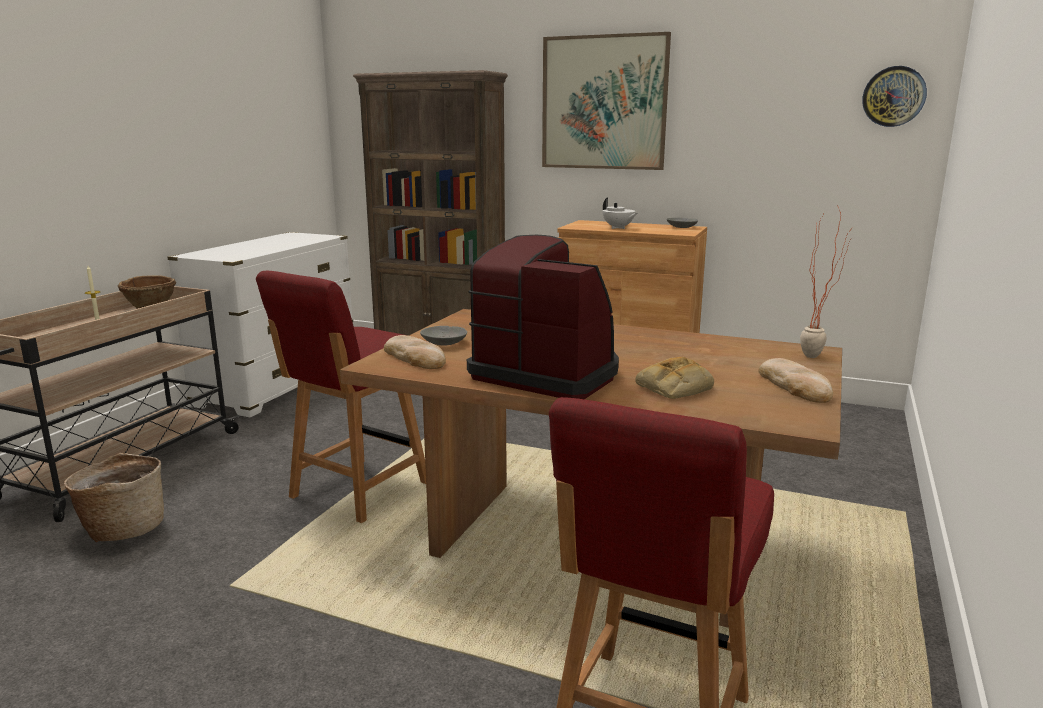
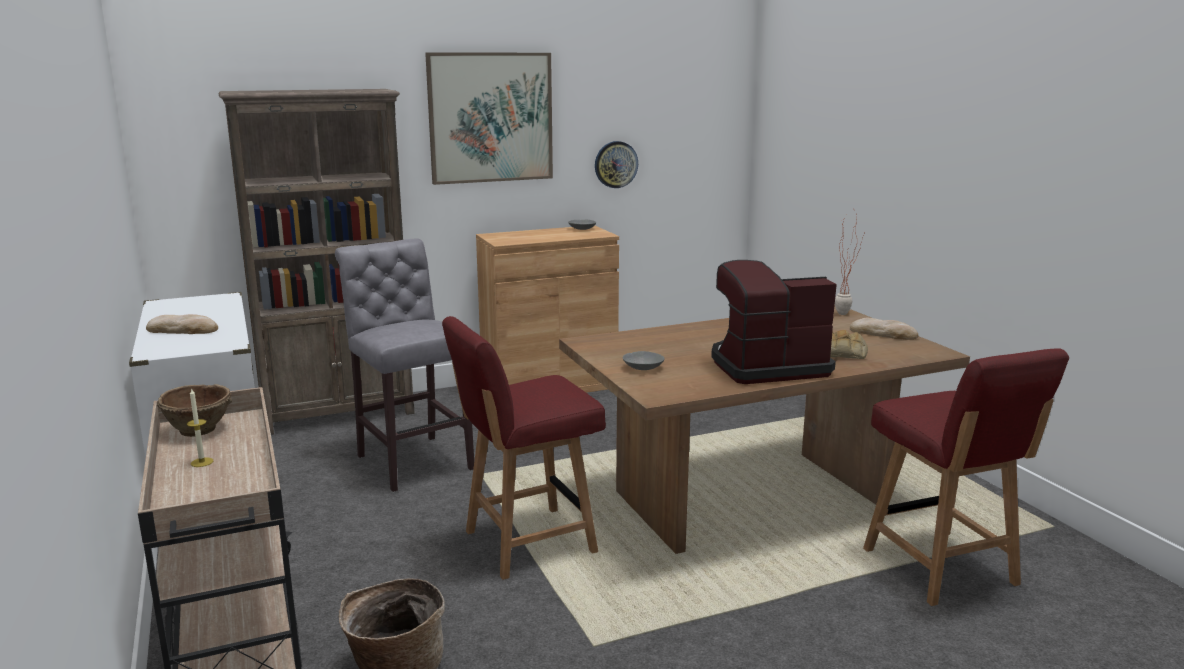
camera: 45 degrees left, 0 degrees up
(357, 491) = (526, 543): red chair -> red chair turned 75 degrees clockwise
(415, 358) = (664, 383): bread -> bread (183, 330)
(416, 405) = (412, 460): none -> grey stool
(618, 228) = (541, 237): white teapot -> none
(893, 96) = (716, 108): wall clock -> wall clock (615, 164)

